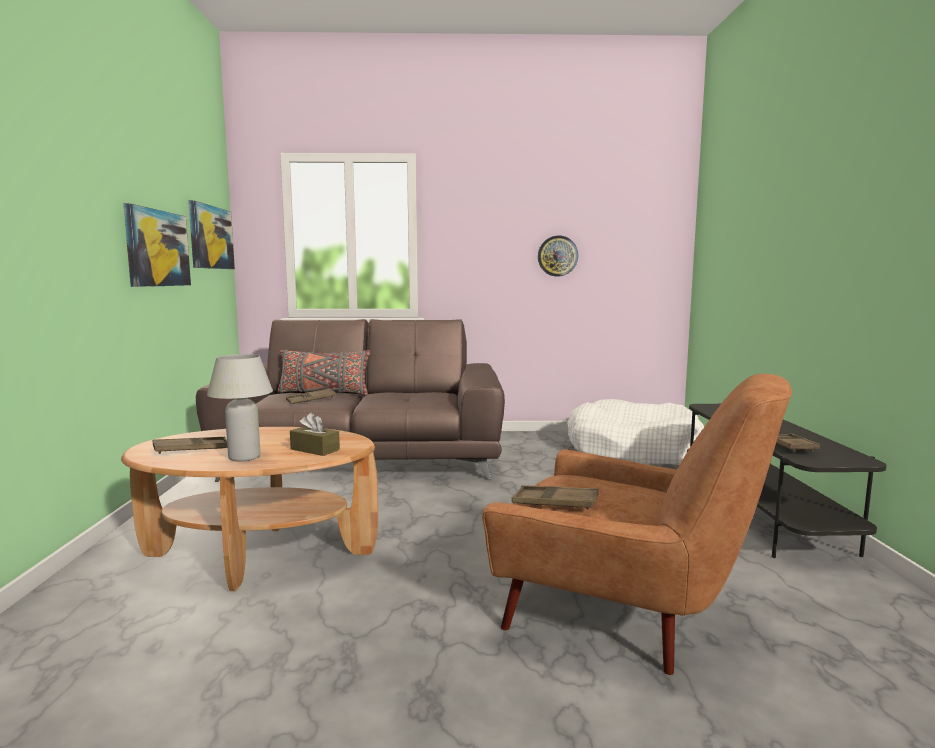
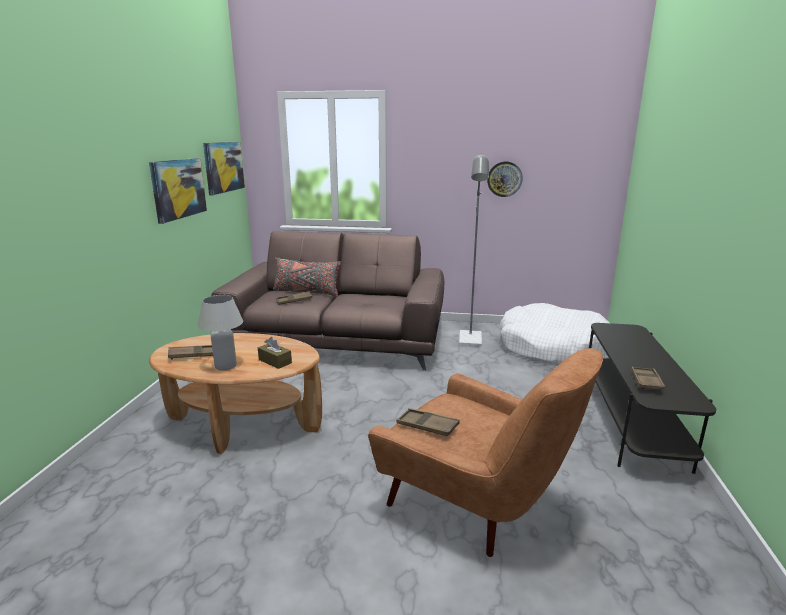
camera: 10 degrees right, 10 degrees up
(533, 449) = (470, 342): none -> grey floor lamp

